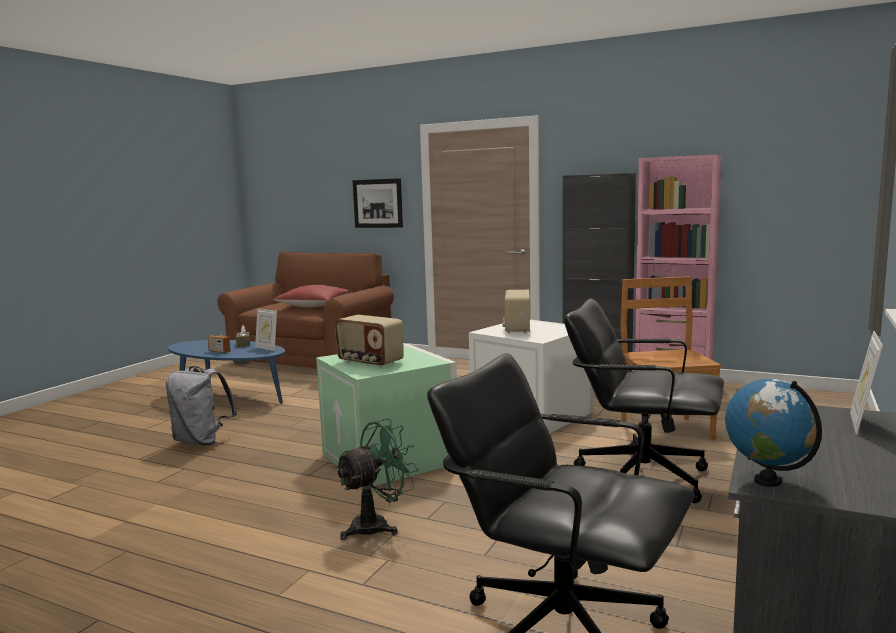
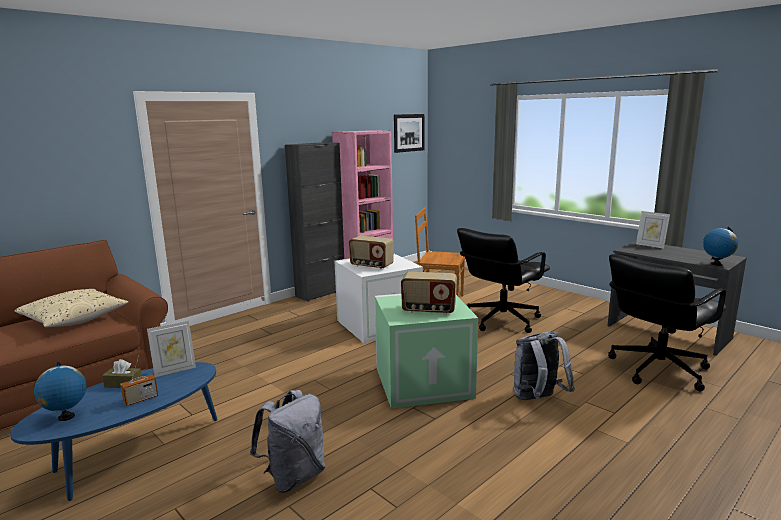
camera: 70 degrees left, 5 degrees up
(195, 345) = (66, 417): none -> globe
(314, 306) = (74, 319): red pillow -> beige pillow
(369, 362) = (429, 310): radio -> radio turned 45 degrees clockwise
(377, 203) = (83, 181): picture -> picture (409, 133)
(377, 525) = (538, 399): green fan -> grey backpack

